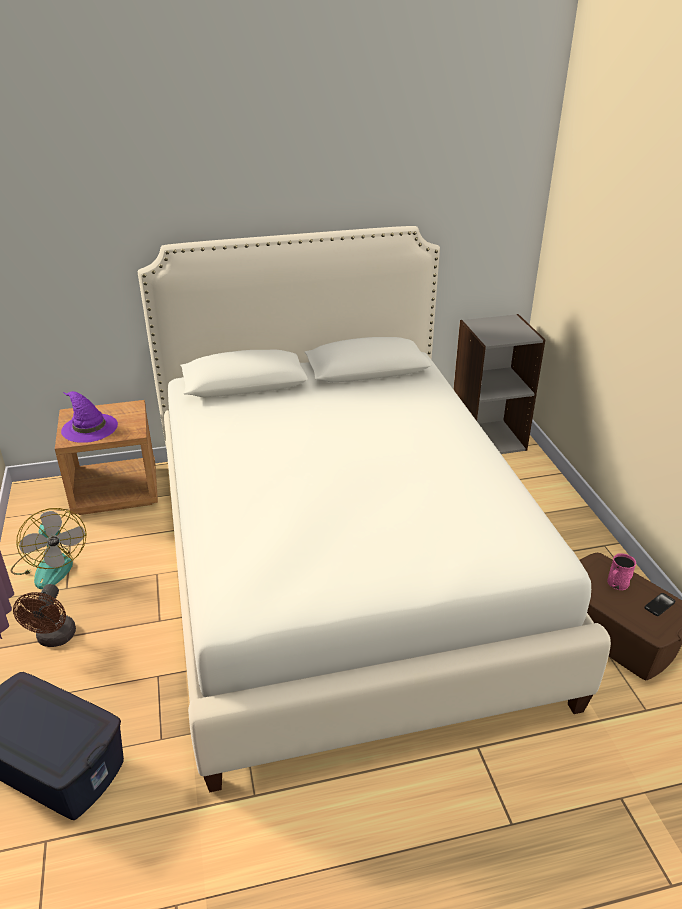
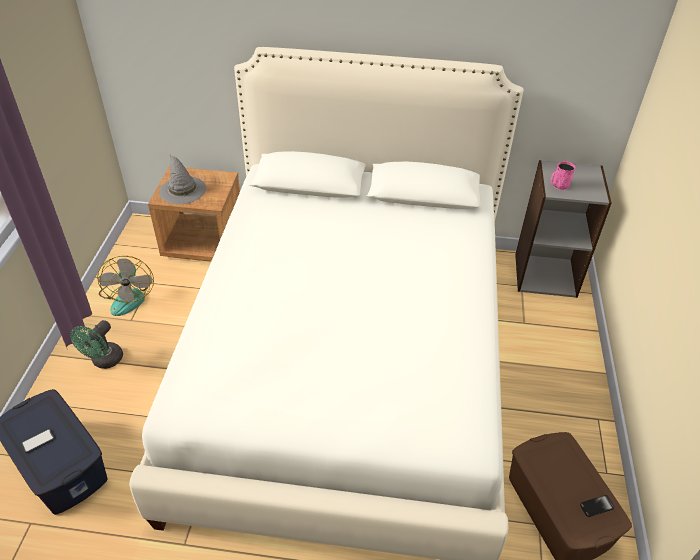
camera: 20 degrees right, 10 degrees up
(30, 731) = (38, 441): none -> phone
(54, 639) = (104, 361): brown fan -> green fan
(88, 427) = (182, 189): purple hat -> grey hat
(616, 584) = (567, 471): pink mug -> pink mug (558, 185)

